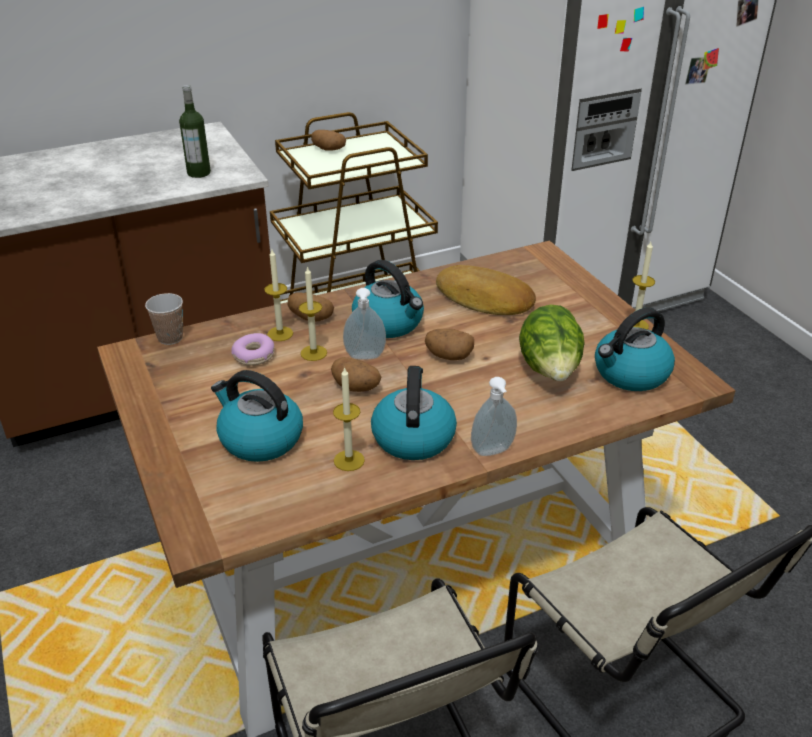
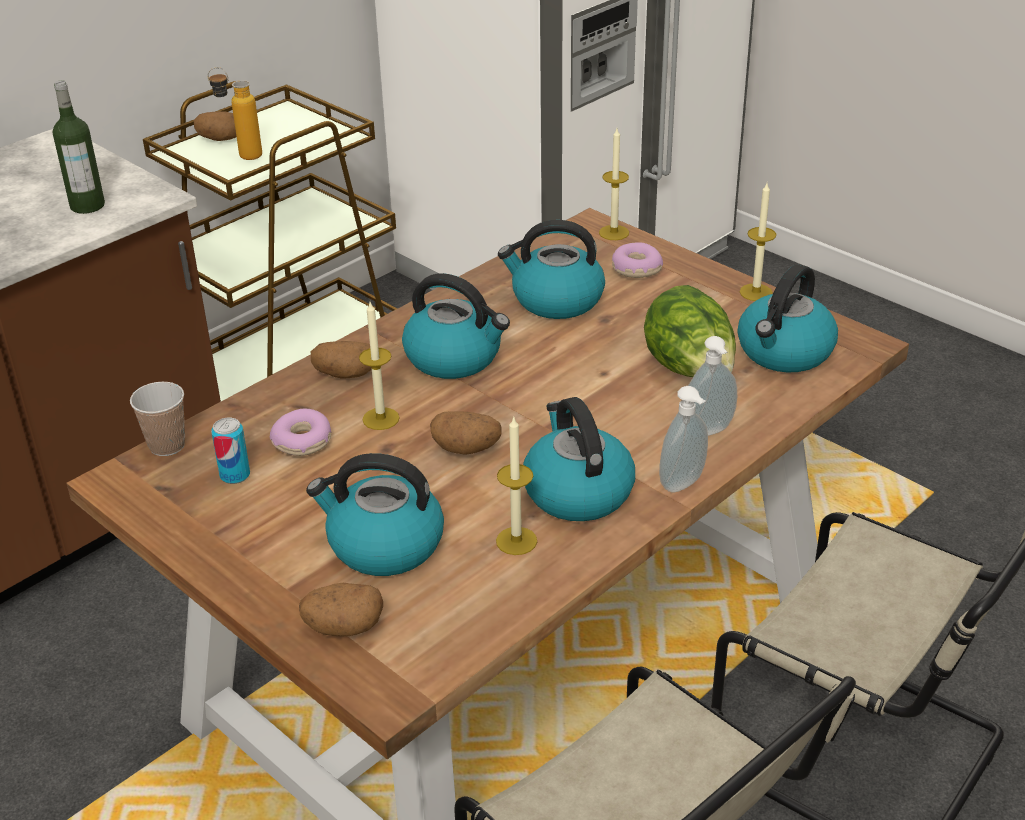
camera: 20 degrees left, 0 degrees up
(198, 367) = (235, 475): none -> can
(280, 334) = (318, 404): candle -> candle (614, 232)
(333, 162) = (241, 156): none -> bottle
(365, 357) = (452, 408): soap dispenser -> soap dispenser (709, 432)
(448, 356) = (557, 382): potato -> potato (343, 627)
(484, 299) = (556, 300): bread -> kettle
(555, 289) = (636, 268): none -> donut

